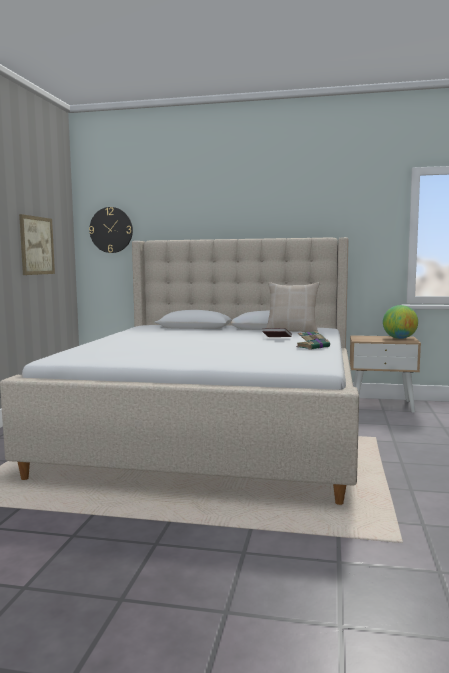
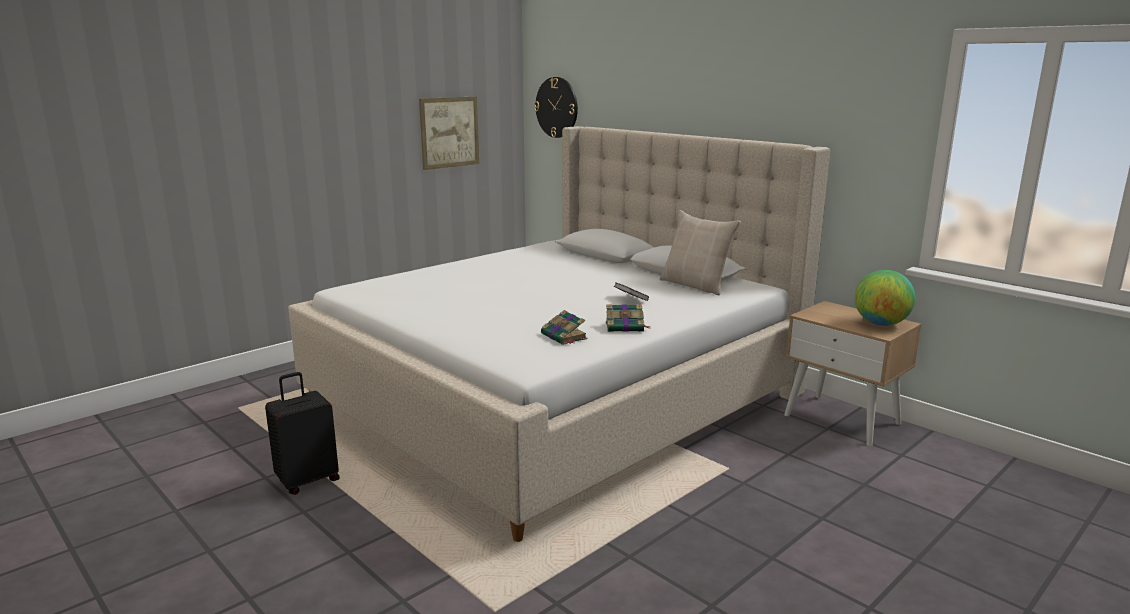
camera: 35 degrees right, 10 degrees up
(118, 525) = (308, 481): none -> black suitcase
(294, 354) = (564, 337): none -> book

